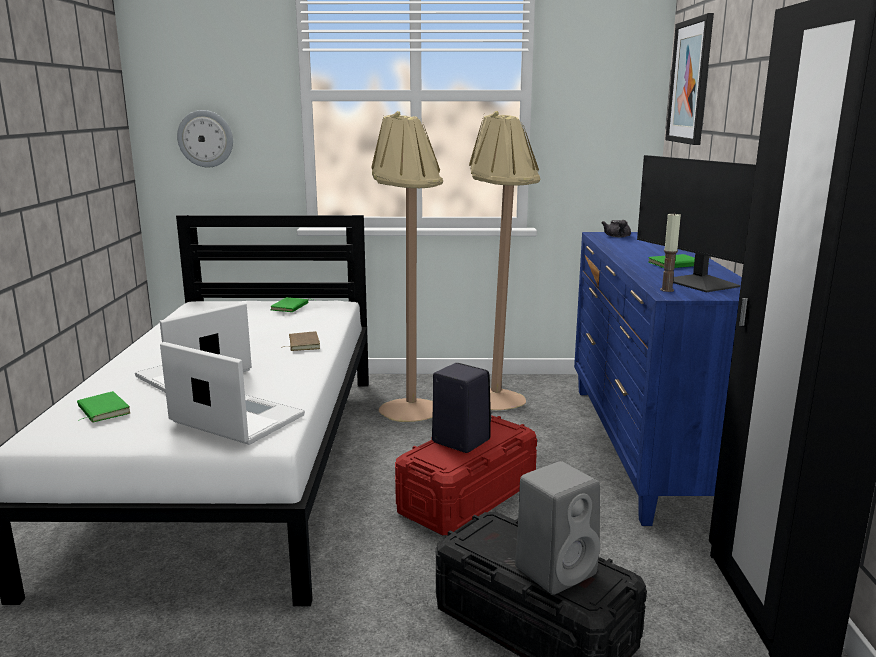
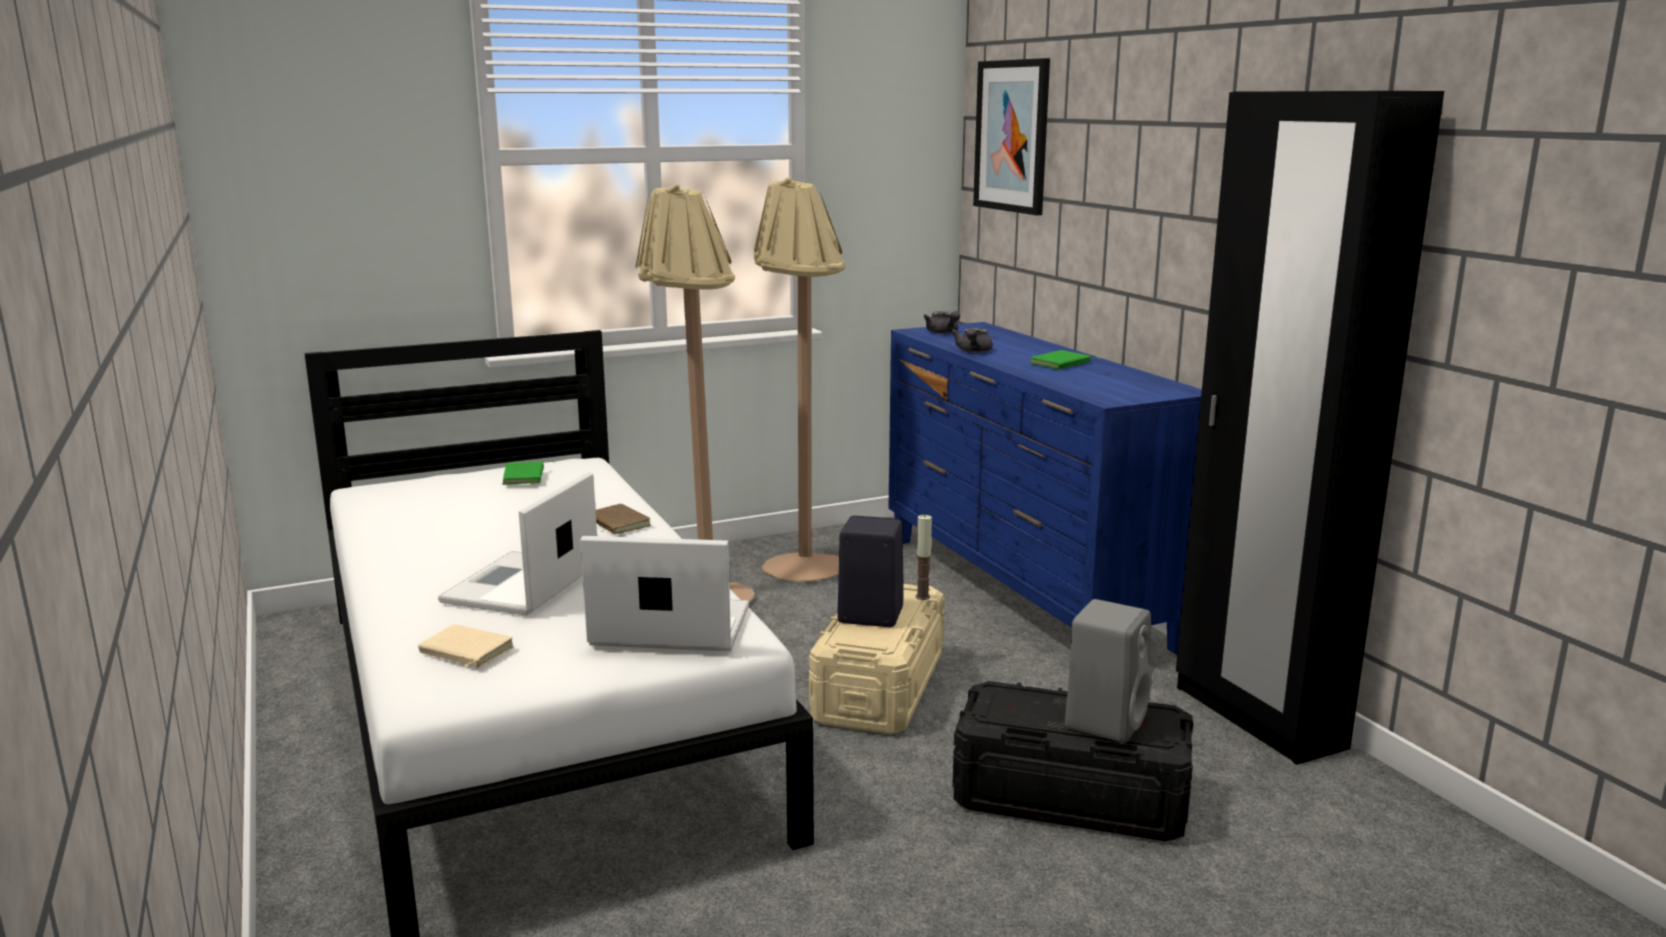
camera: 25 degrees left, 0 degrees up
(101, 410) = (464, 652): green book -> beige book
(205, 139) = (330, 228): wall clock -> none
(468, 497) = (880, 687): red storage box -> beige storage box
(618, 250) = (973, 351): none -> grey teapot
(667, 290) = (1098, 395): candle -> candle (922, 597)
(699, 283) = (1118, 384): monitor -> none

